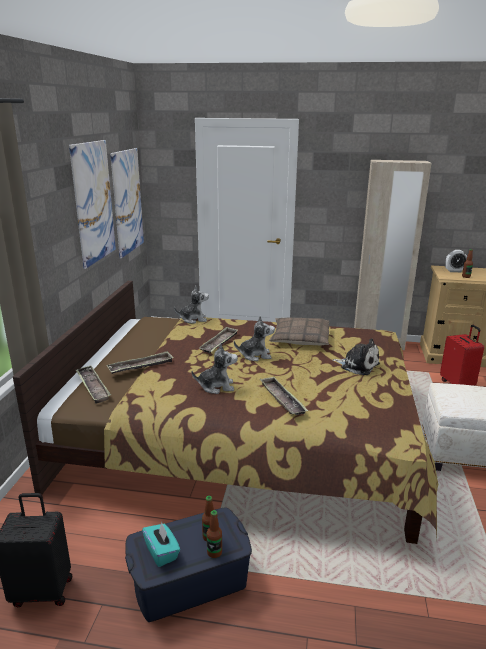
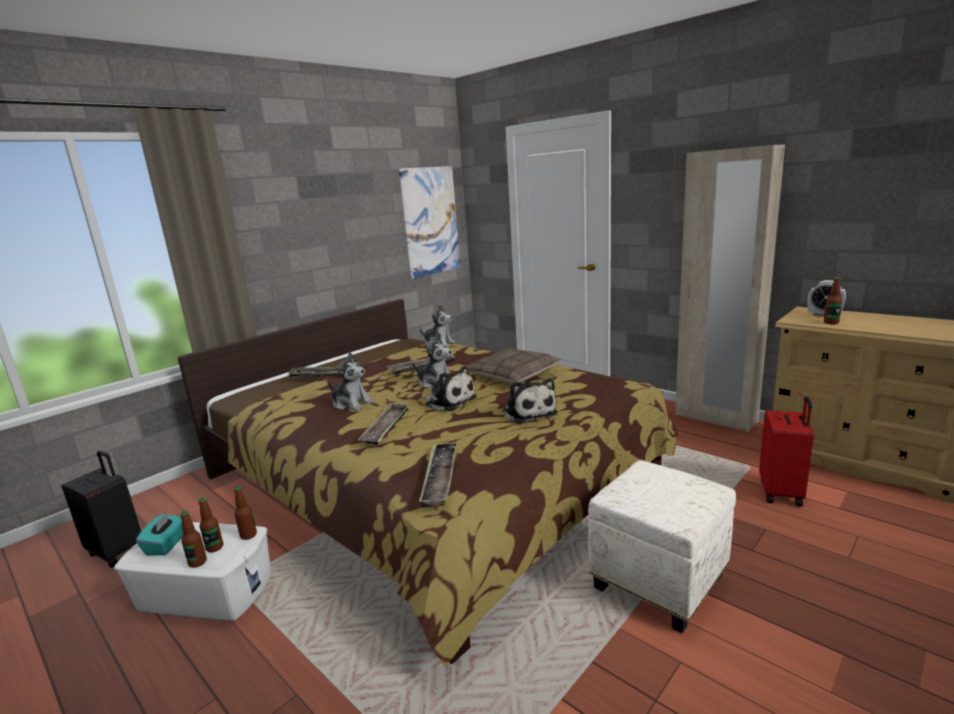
camera: 35 degrees right, 5 degrees down
(93, 387) = (268, 386): tray -> tray (440, 477)
(94, 202) = (363, 216): picture -> none
(189, 580) = (206, 591): blue storage box -> white storage box
(222, 518) = (248, 535): none -> bottle
(291, 368) = (448, 401): none -> plush toy

